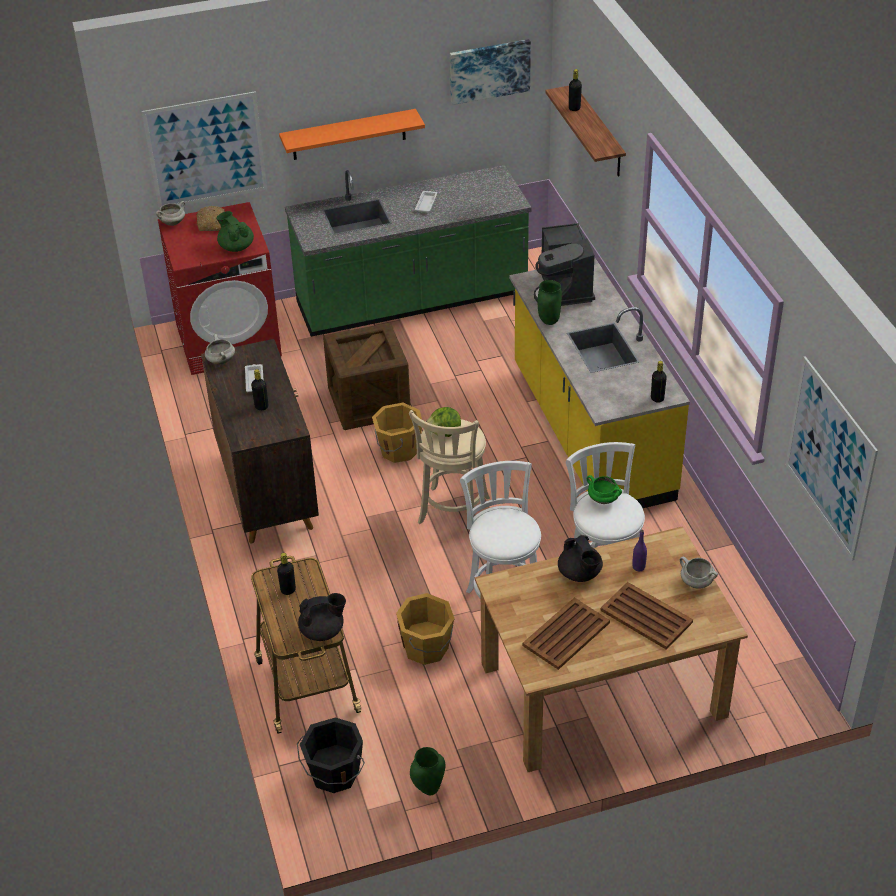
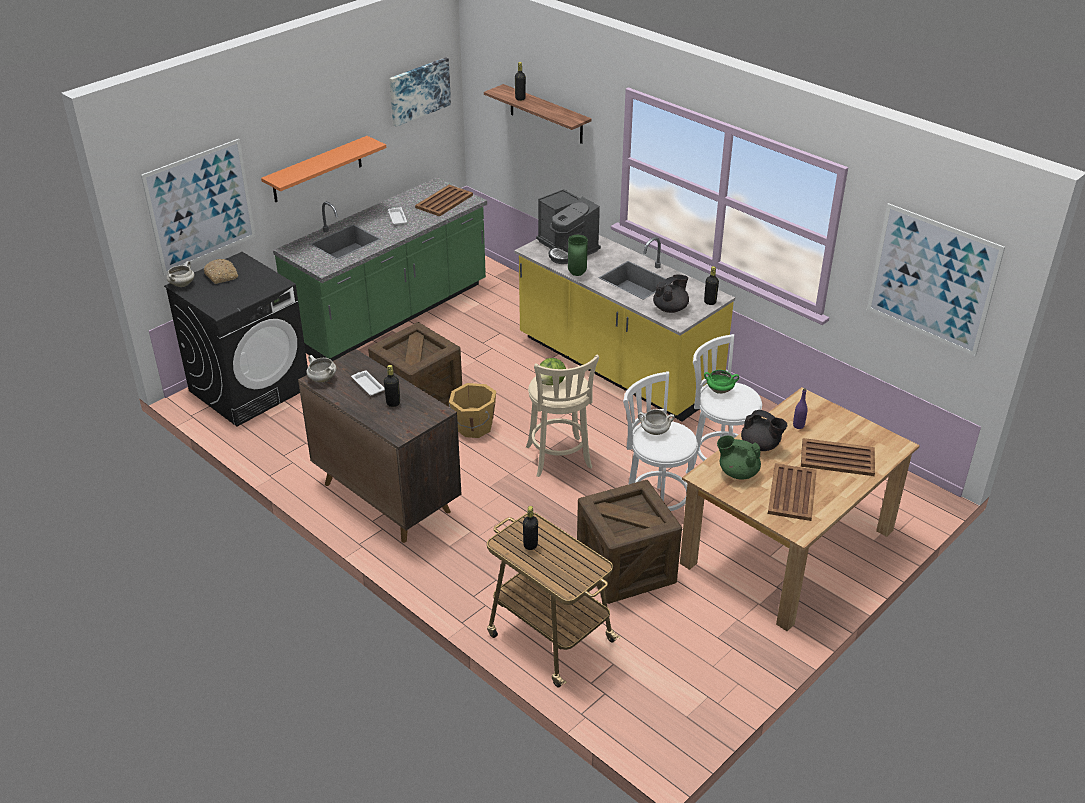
camera: 30 degrees left, 5 degrees down
(229, 340) = (250, 389): red washing machine -> black washing machine
(236, 247) = (261, 287): green teapot -> green teapot (737, 472)
(323, 631) = (591, 566): black teapot -> black teapot (670, 308)
(334, 774) = (634, 699): black bucket -> none
(427, 647) = (626, 568): orange bucket -> crate
(428, 788) = (721, 677): green vase -> none
(486, 197) = (443, 201): none -> brown tray
(696, 582) = (849, 422): white cooking pot -> white cooking pot (654, 431)

